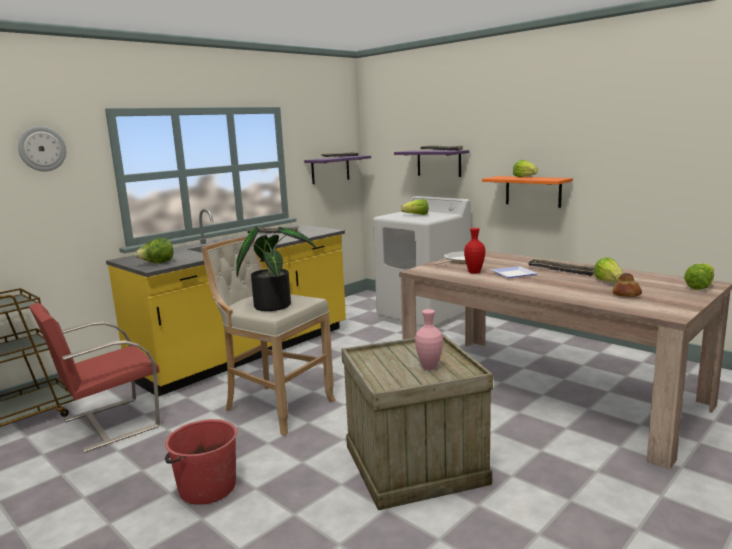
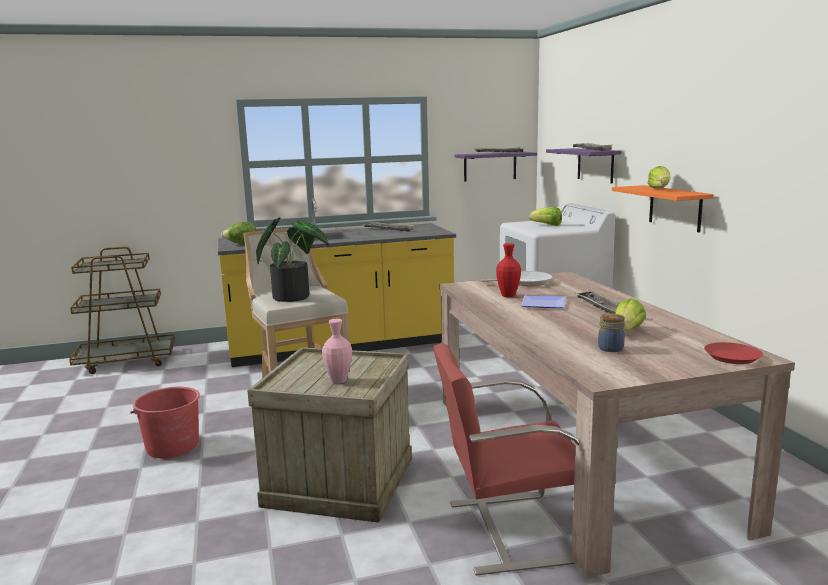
camera: 30 degrees right, 0 degrees up
(42, 149) = (177, 135): wall clock -> none
(109, 424) = (176, 379): red chair -> red chair (508, 530)
(626, 295) = (610, 348): bread -> jar
(699, 286) = (731, 357): lettuce -> red plate

